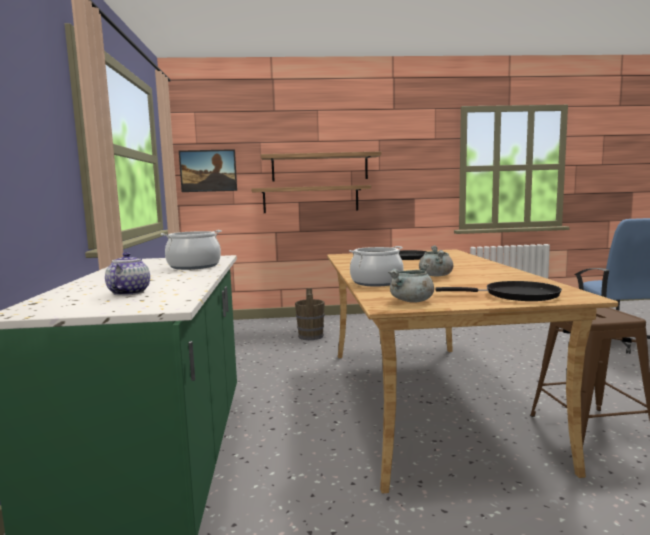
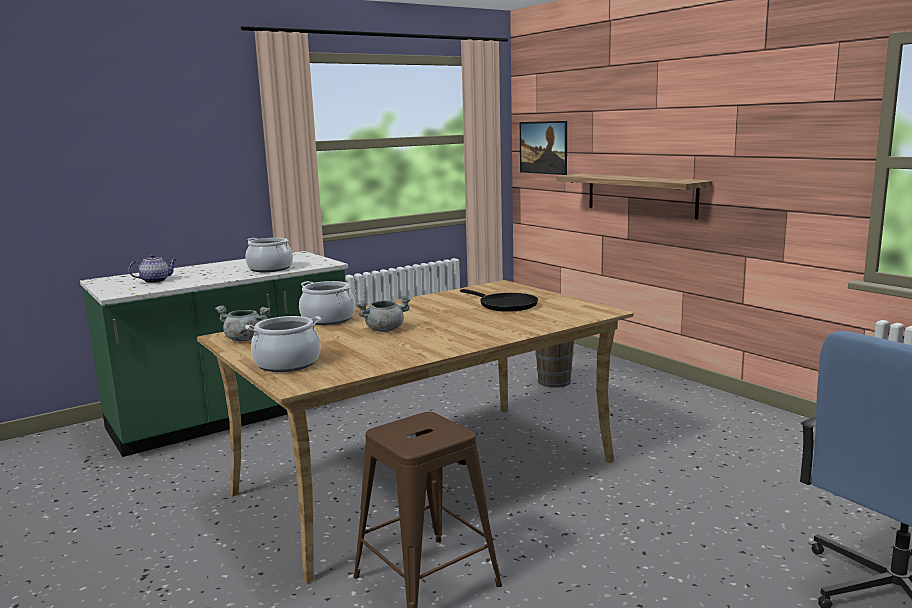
camera: 60 degrees right, 5 degrees up
(320, 167) = (653, 148): shelf -> none
(516, 295) = (287, 364): black frying pan -> cooking pot

